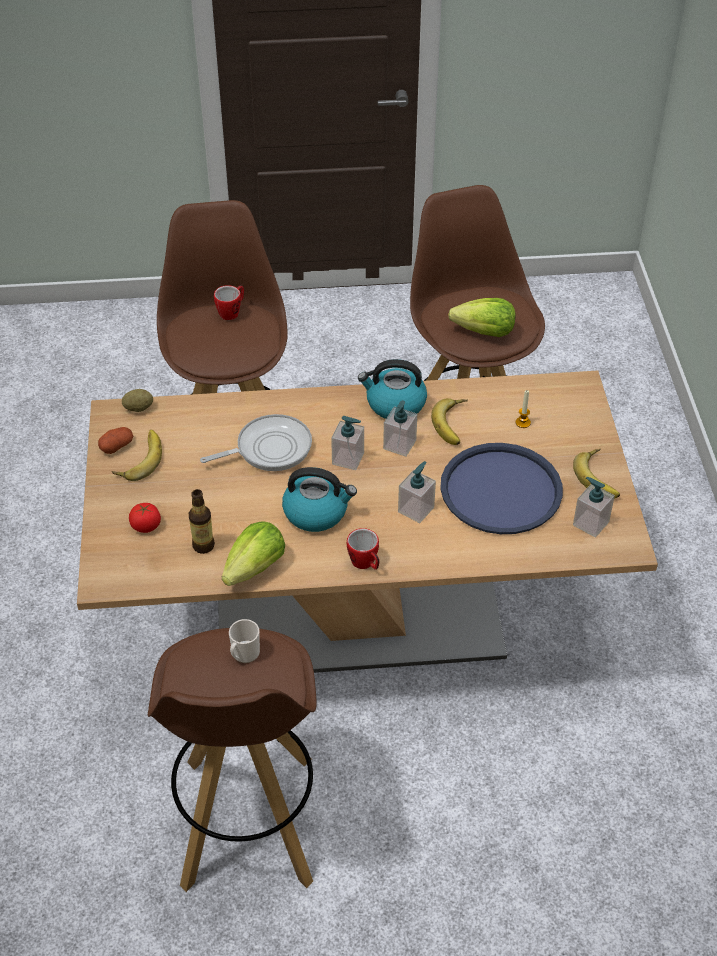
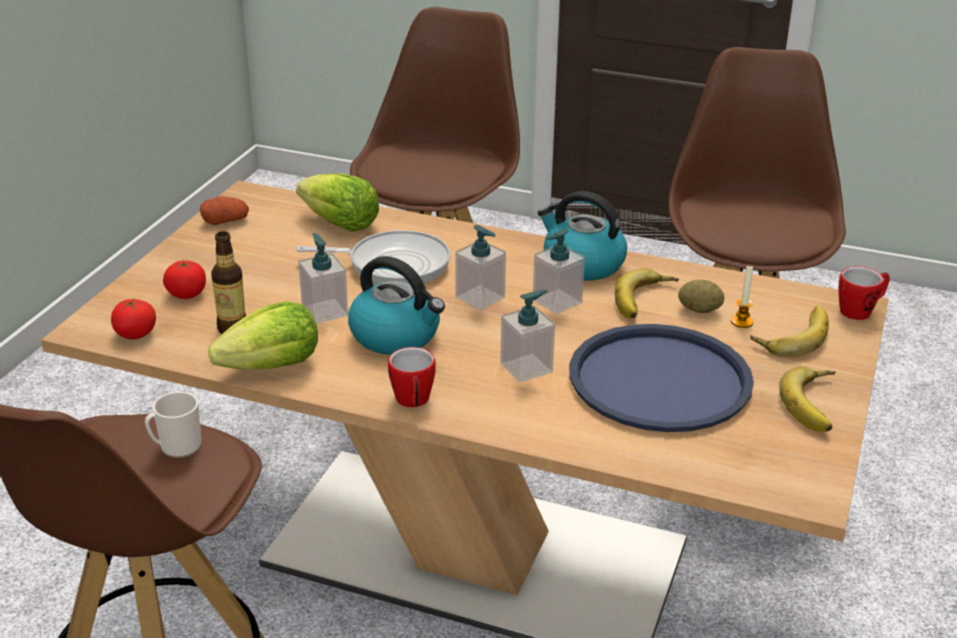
camera: 25 degrees right, 15 degrees down
(138, 408) = (280, 197): potato -> potato (699, 310)
(139, 458) = (238, 237): banana -> banana (791, 335)
(140, 574) = (136, 334): none -> tomato
(232, 312) = (458, 150): mug -> mug (860, 311)
(484, 332) = (753, 229): lettuce -> lettuce (340, 225)
(590, 523) = (767, 451): soap dispenser -> soap dispenser (324, 311)

